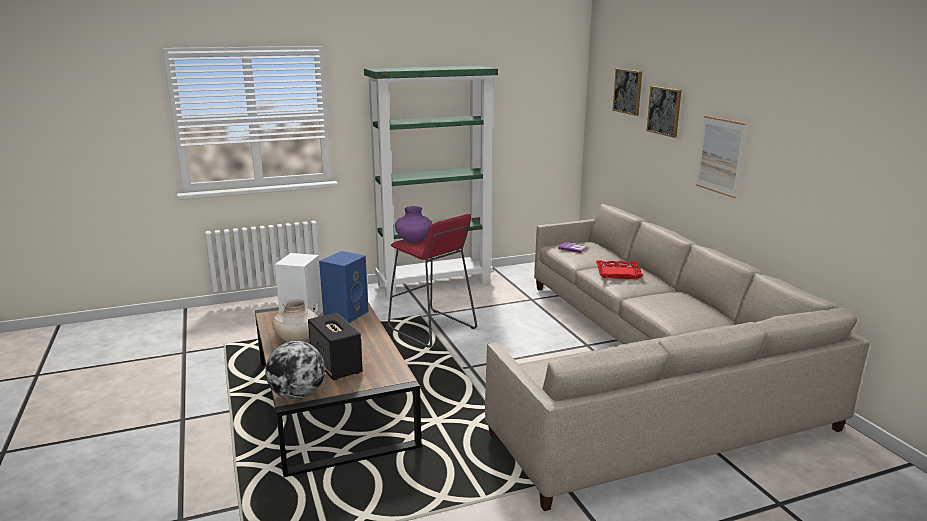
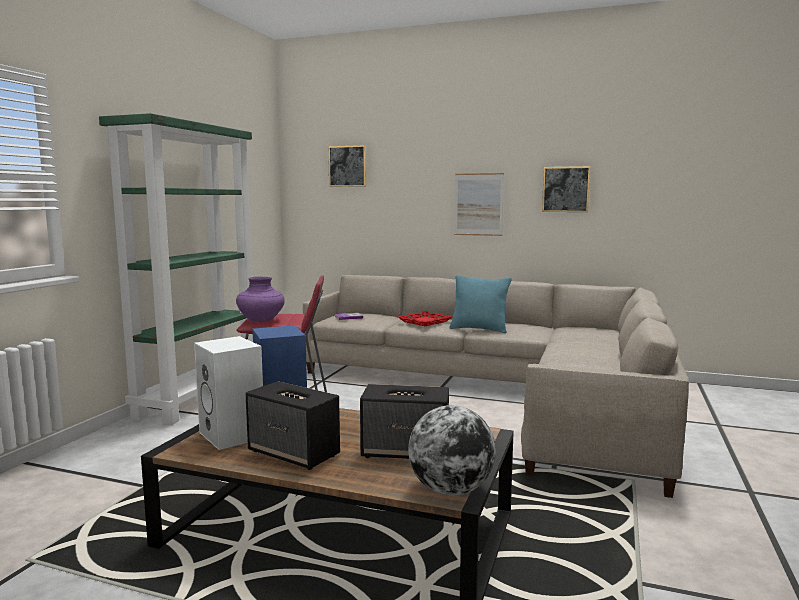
camera: 50 degrees left, 10 degrees down
(297, 340) = (294, 454): beige vase -> speaker
(646, 297) = (479, 329): none -> turquoise pillow
(664, 111) = (402, 177): picture -> picture (565, 189)

